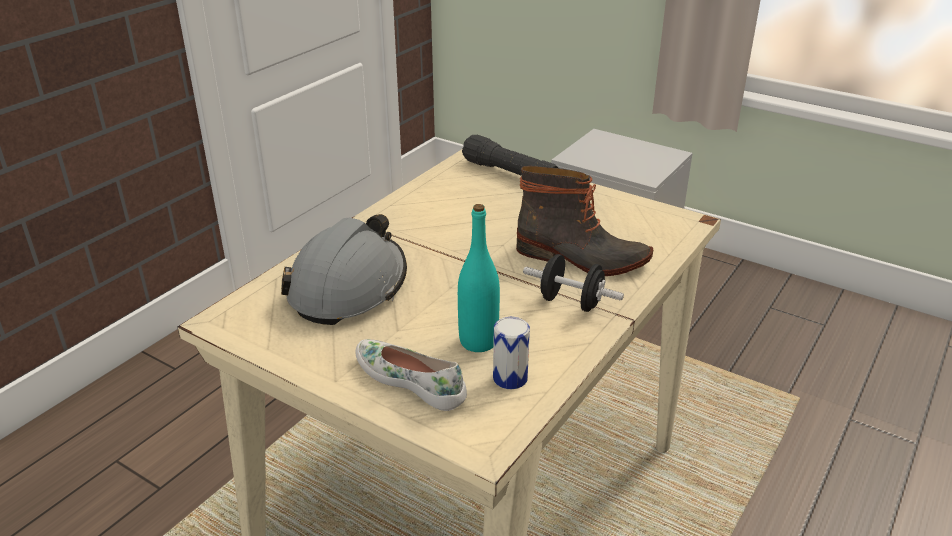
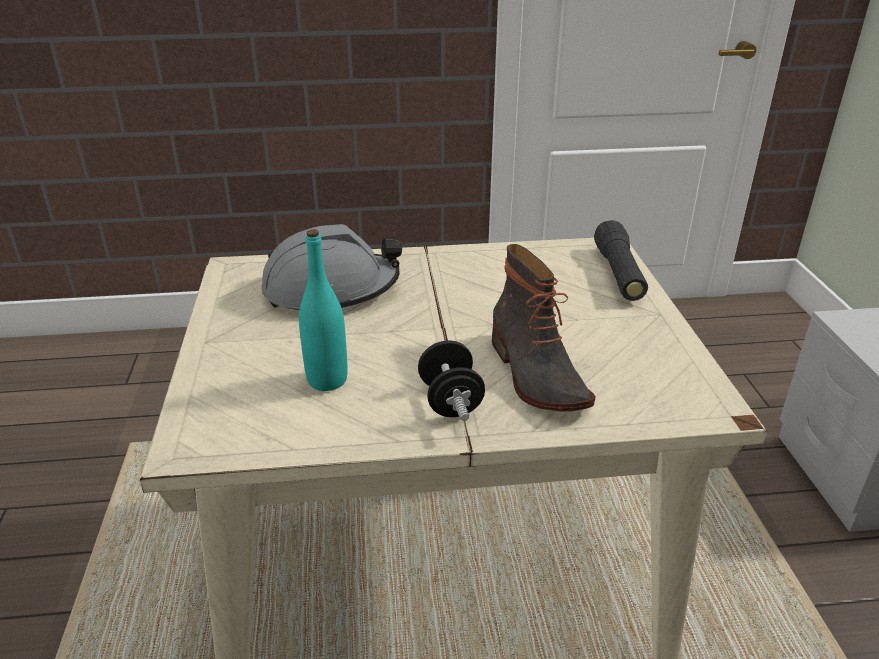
camera: 50 degrees right, 0 degrees up
(411, 380) = (238, 373): white shoe -> none
(510, 378) = (291, 420): can -> none

